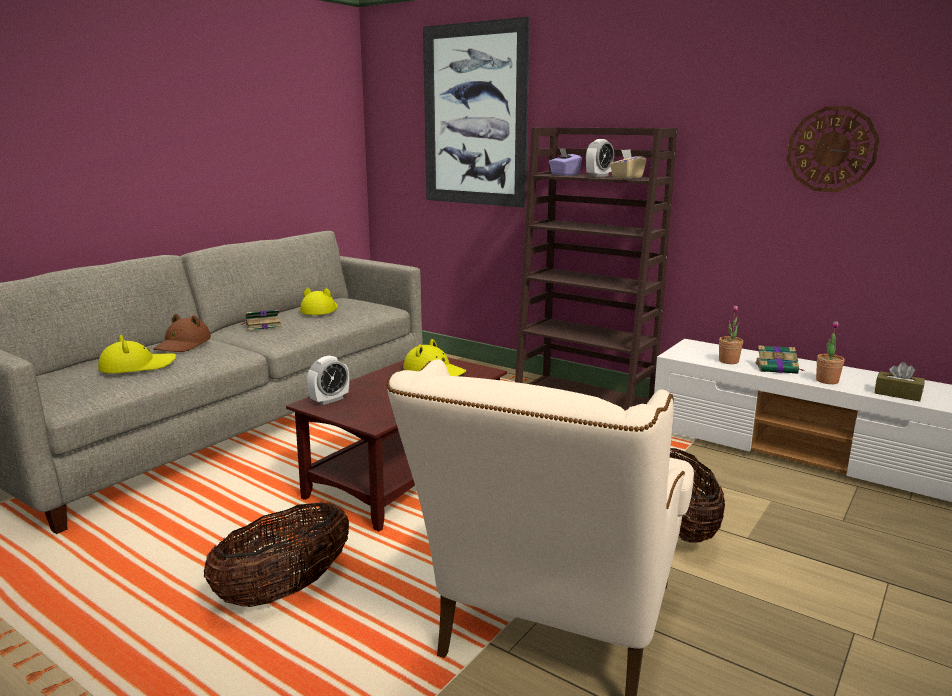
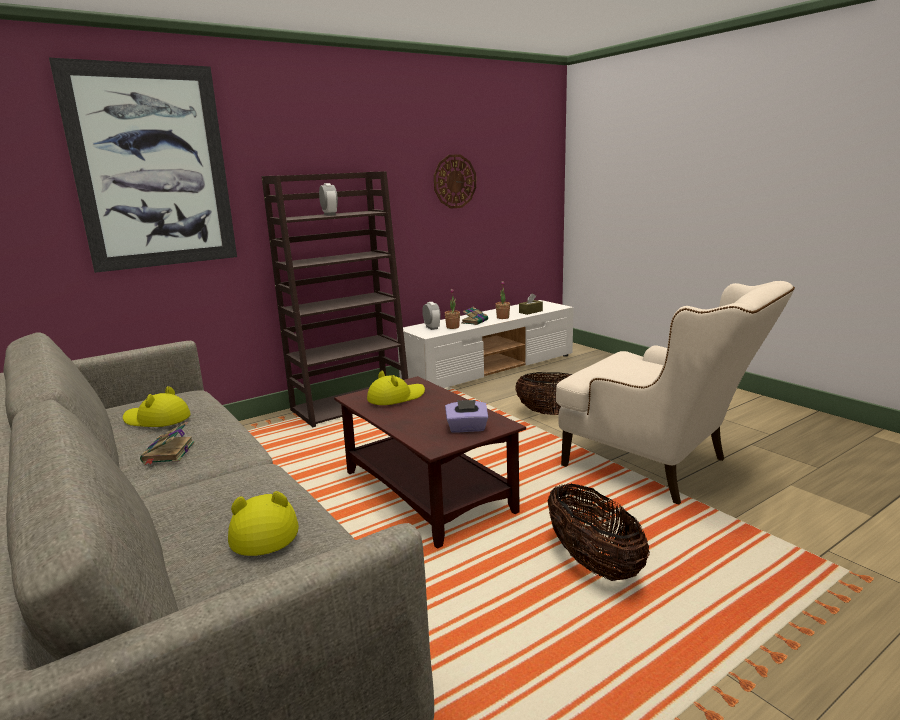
camera: 70 degrees left, 0 degrees up
(183, 345) = (196, 501): brown hat -> none
(329, 400) = (433, 439): alarm clock -> alarm clock (431, 328)
(564, 174) = (299, 217): purple tissue box -> purple tissue box (467, 428)
(627, 177) = (354, 213): beige tissue box -> none

